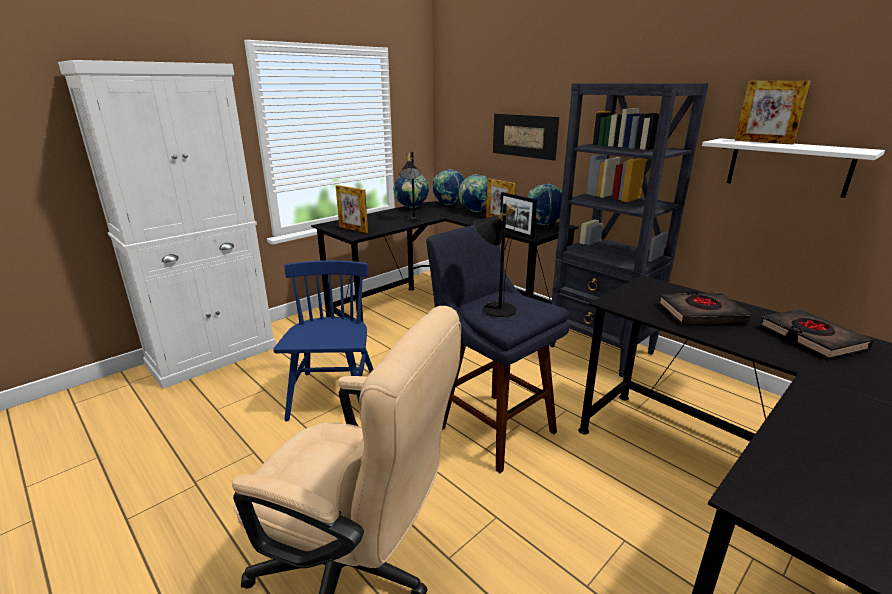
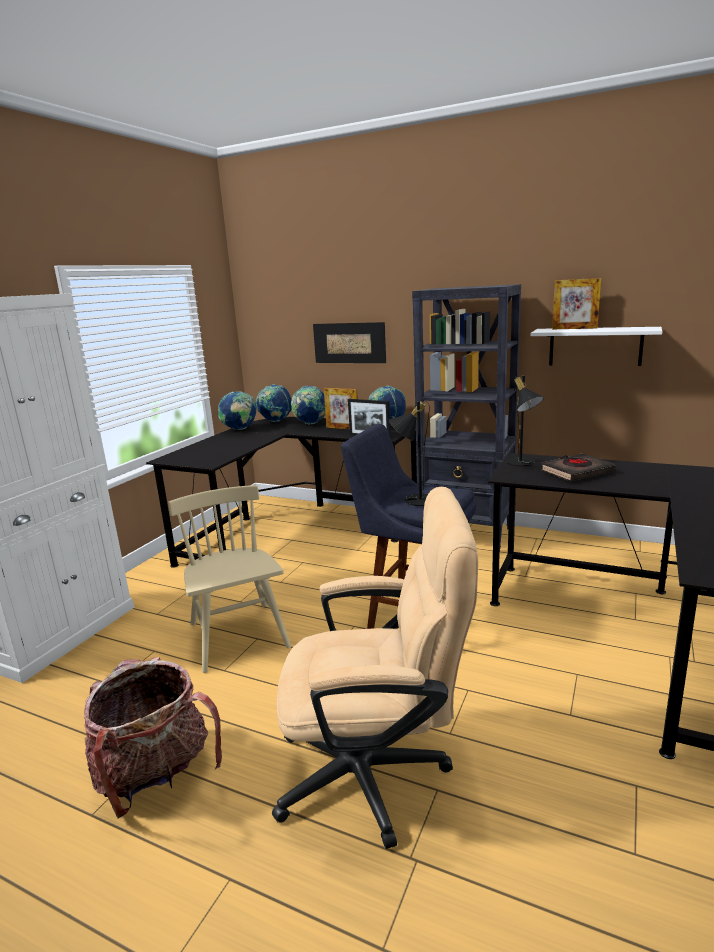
camera: 20 degrees left, 5 degrees down
(189, 504) = (156, 777): none -> backpack
(333, 395) = (238, 636): blue chair -> beige chair
(353, 229) = (200, 458): picture frame -> none
(412, 219) = (254, 440): black table lamp -> black table lamp (523, 463)
(810, 338) = (661, 474): black book -> none

